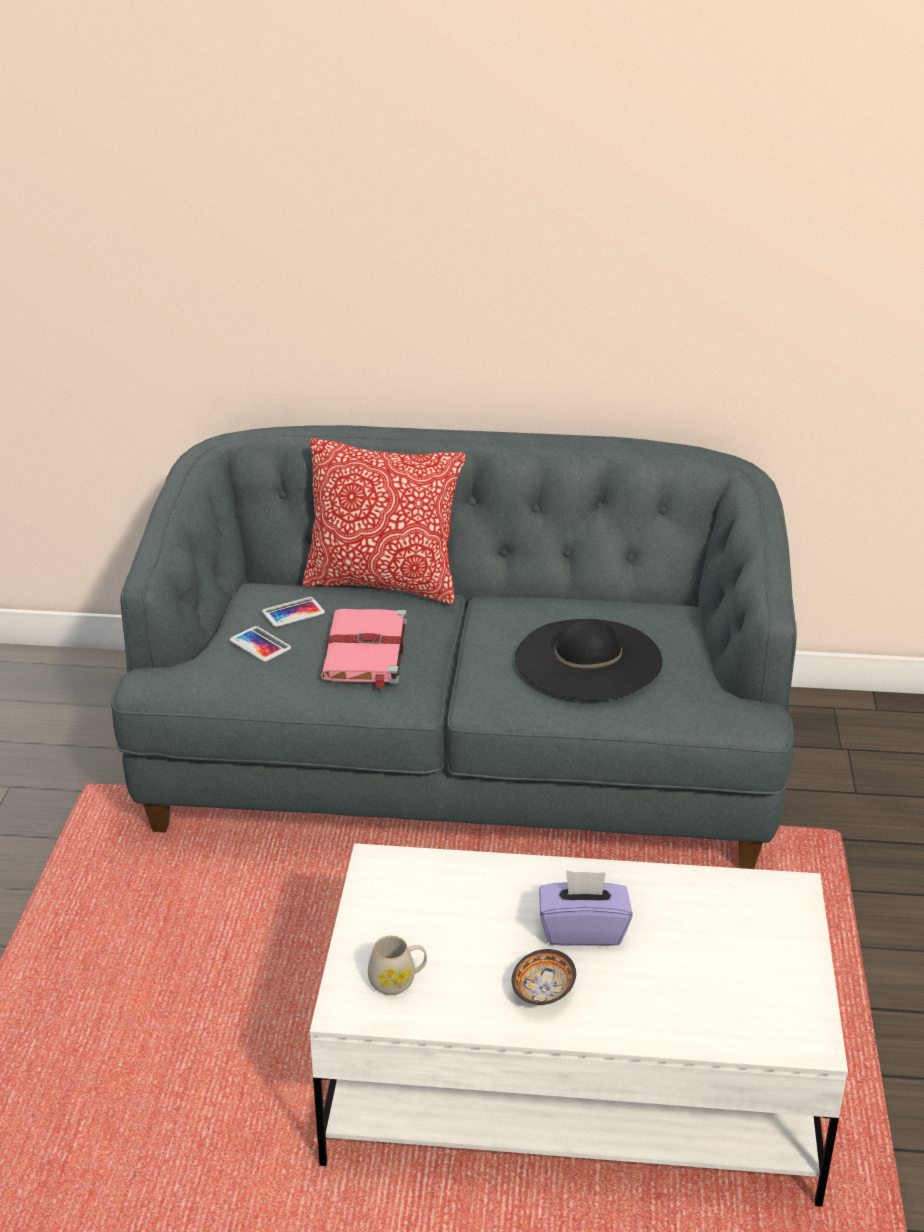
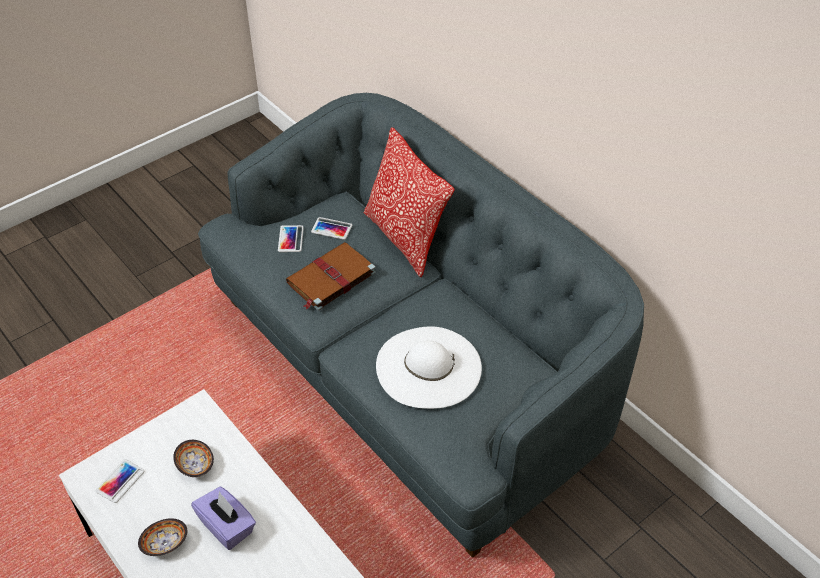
camera: 45 degrees right, 15 degrees up
(365, 651) = (330, 279): pink book -> brown book
(397, 981) = (120, 481): white mug -> phone
(459, 908) = (195, 465): none -> bowl
(588, 659) = (428, 367): black hat -> white hat

